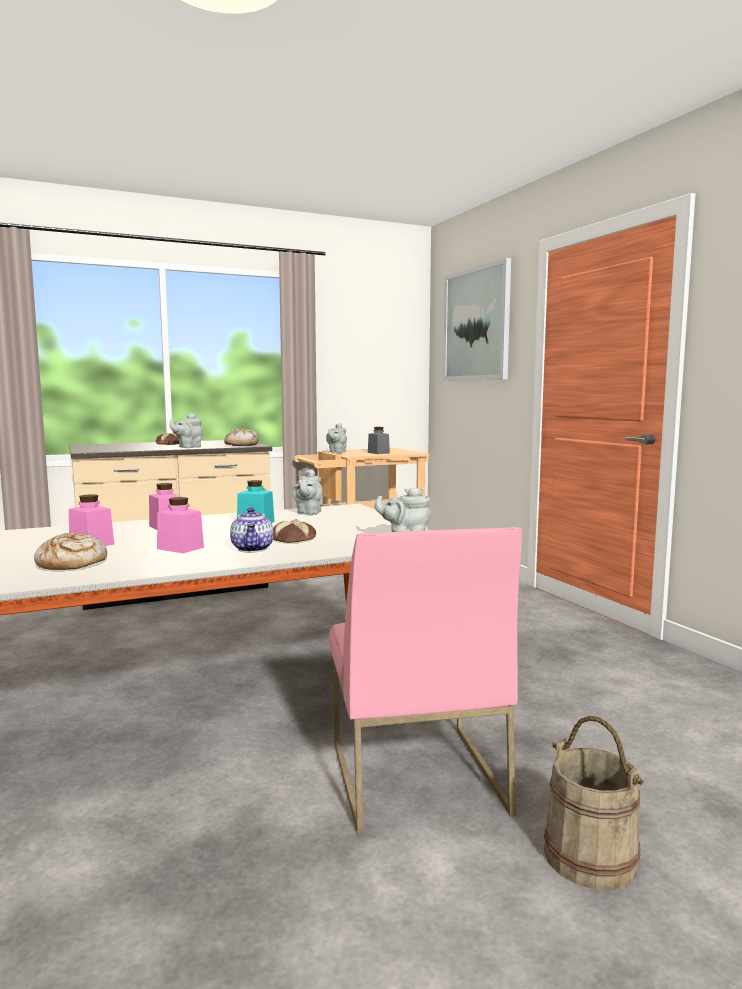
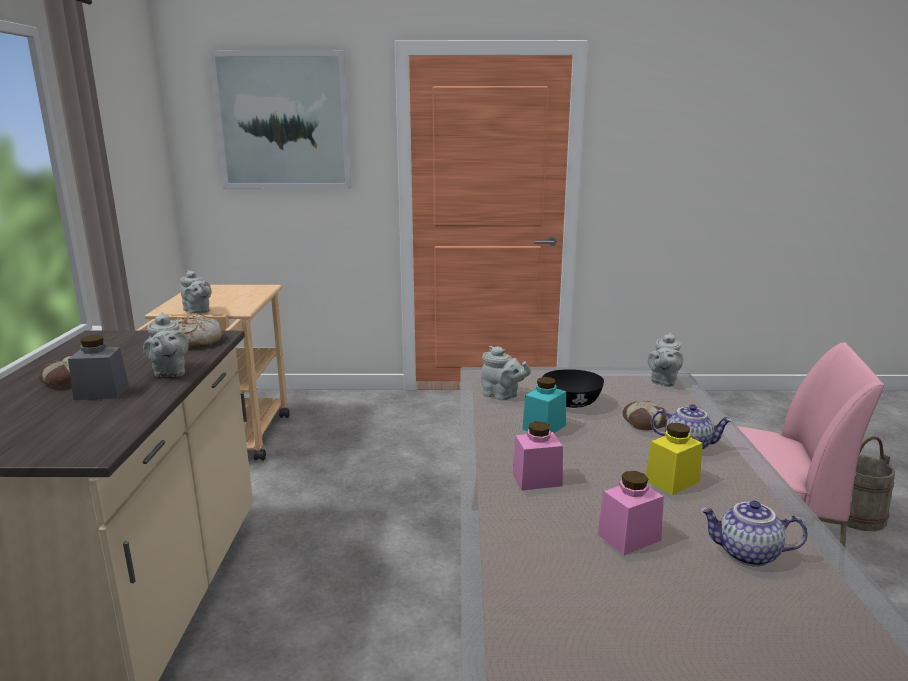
camera: 65 degrees left, 10 degrees up
(71, 564) = (747, 554): bread -> teapot
(180, 548) = (672, 481): pink jar -> yellow jar
(312, 524) = (571, 403): none -> black bowl
(378, 453) = (239, 298): grey jar -> grey jar (101, 392)

